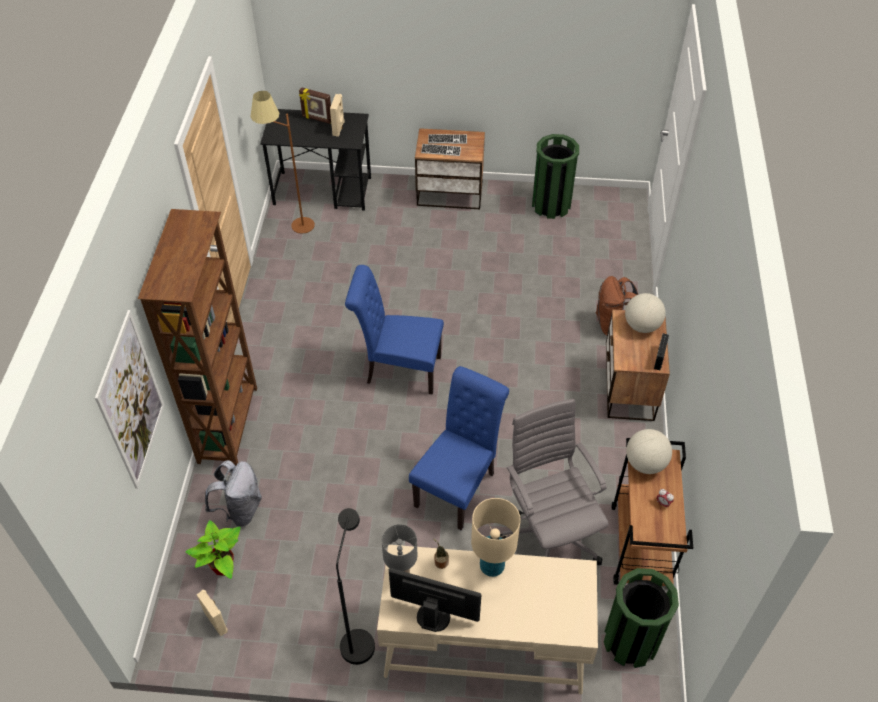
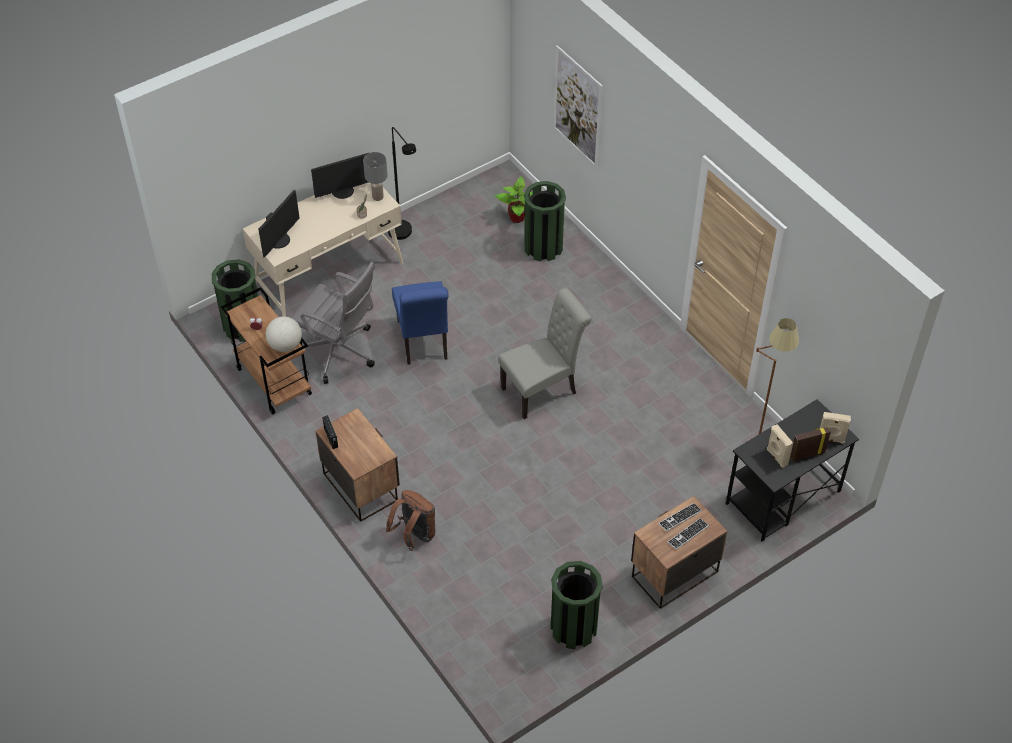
camera: 140 degrees right, 0 degrees up
(217, 622) = (489, 195): beige speaker -> beige speaker (831, 439)
(229, 424) = (611, 284): brown bookcase -> none
(240, 509) = (543, 247): grey backpack -> green trash can
(398, 369) = (543, 389): blue chair -> grey chair
(492, 566) = (331, 229): beige table lamp -> none
(564, 593) = (280, 240): none -> monitor
(642, 326) = (363, 456): globe -> none

